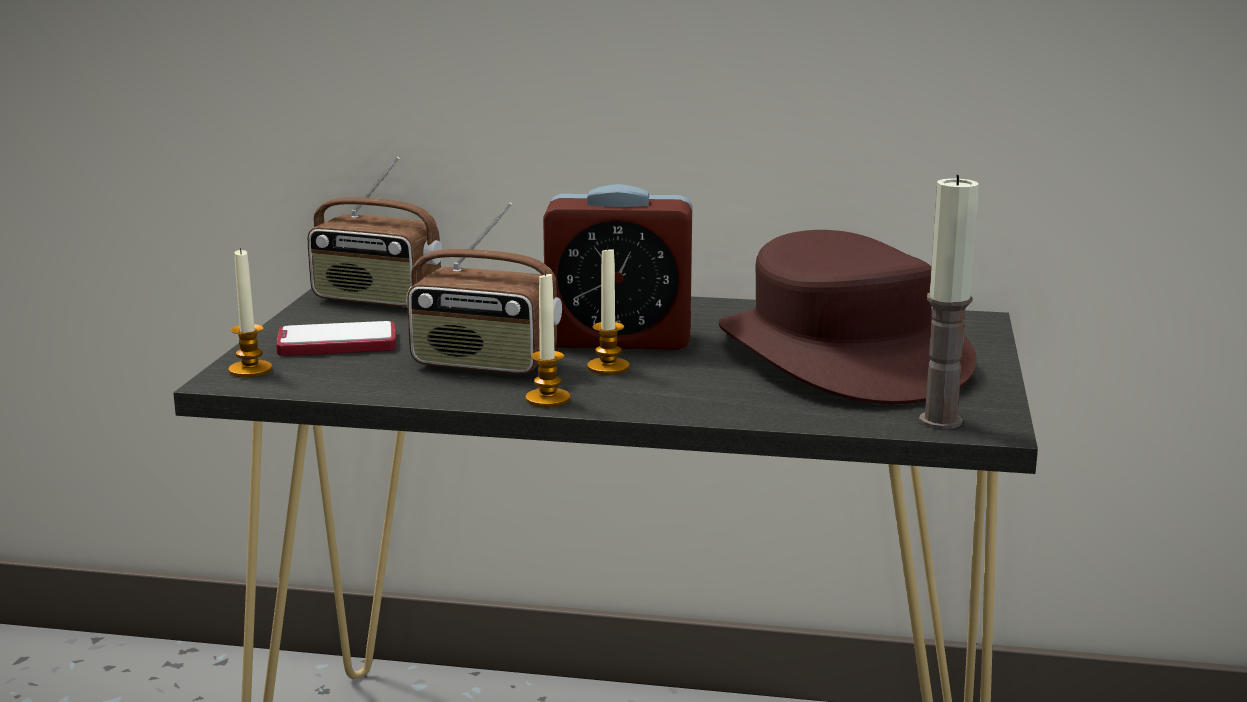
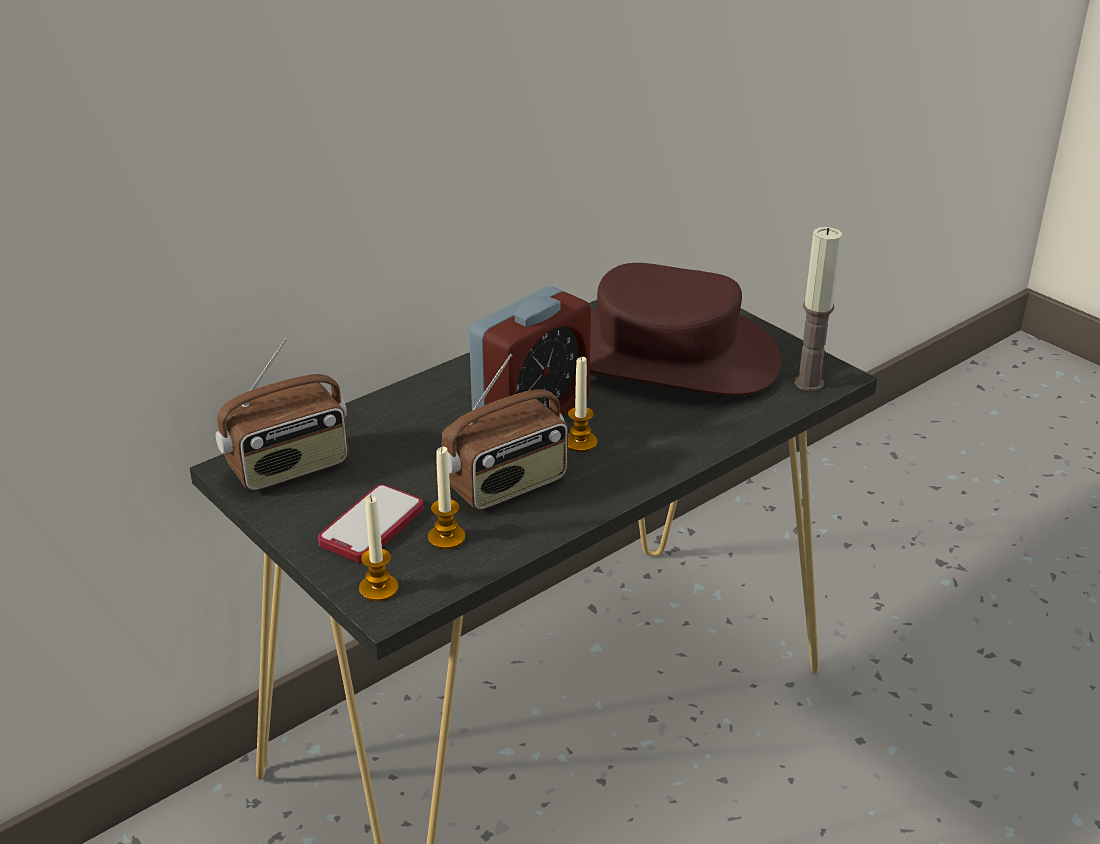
camera: 50 degrees left, 15 degrees up
(548, 399) = (609, 491): candle -> candle (446, 537)

